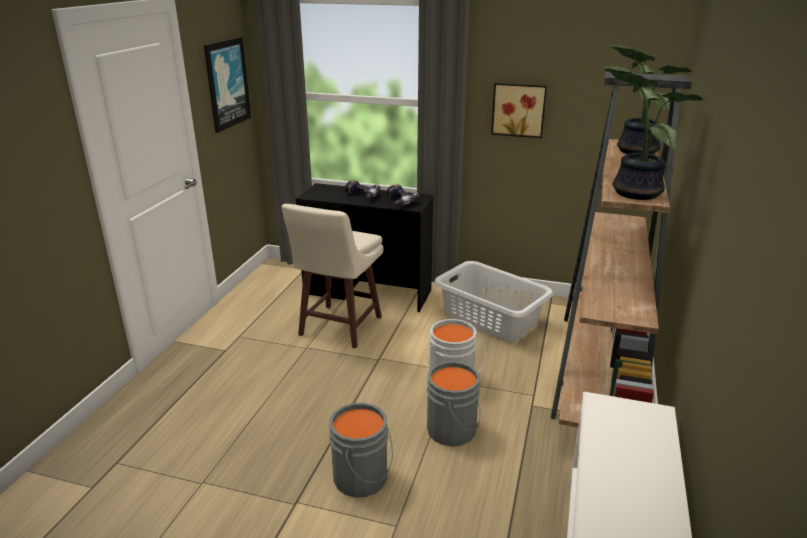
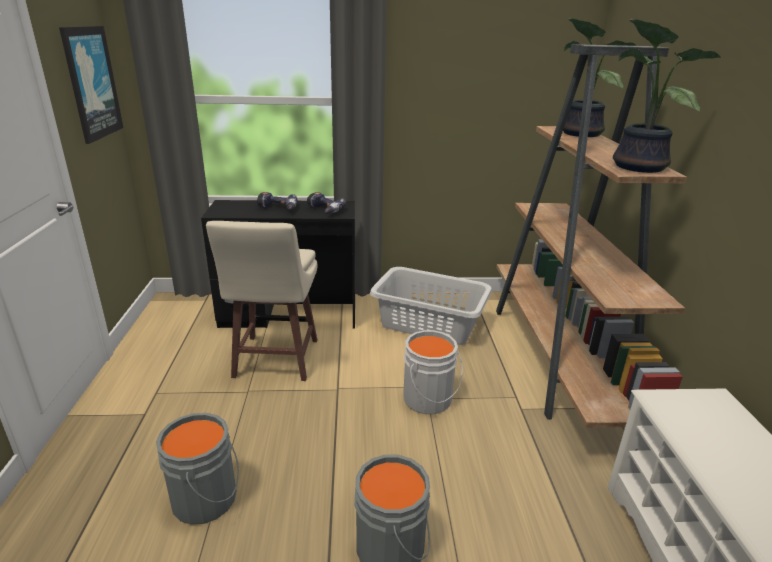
camera: 20 degrees left, 0 degrees up
(454, 430) = (462, 456): grey bucket -> grey bucket (208, 498)
(518, 109) = (437, 103): picture -> none

